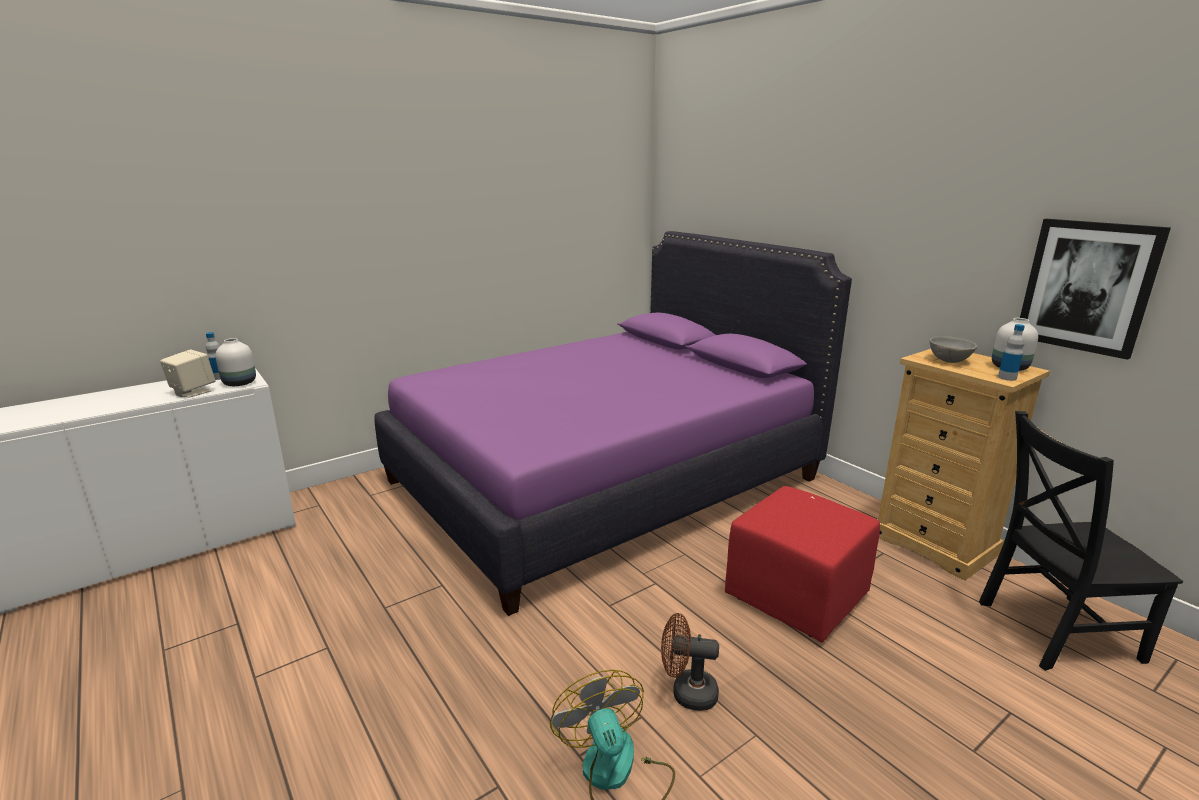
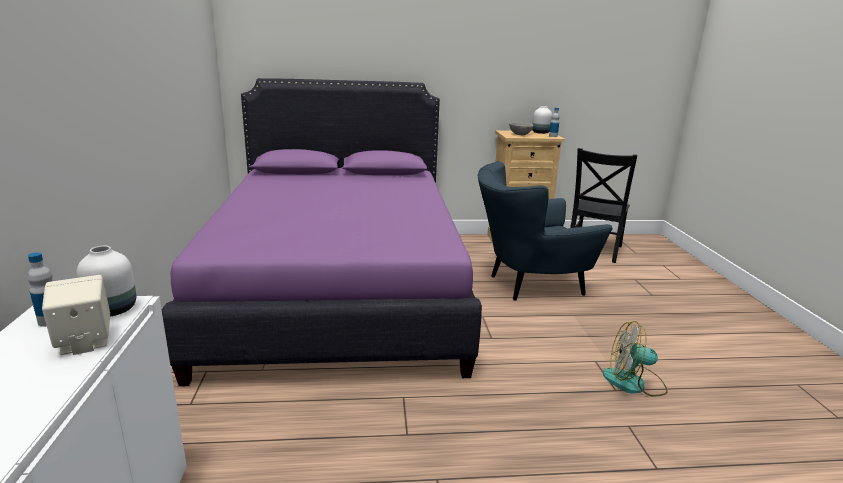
camera: 60 degrees left, 0 degrees up
(687, 693) = (584, 342): brown fan -> none
(796, 595) = (529, 285): red ottoman -> blue armchair
(1087, 286) = (561, 86): picture -> none

